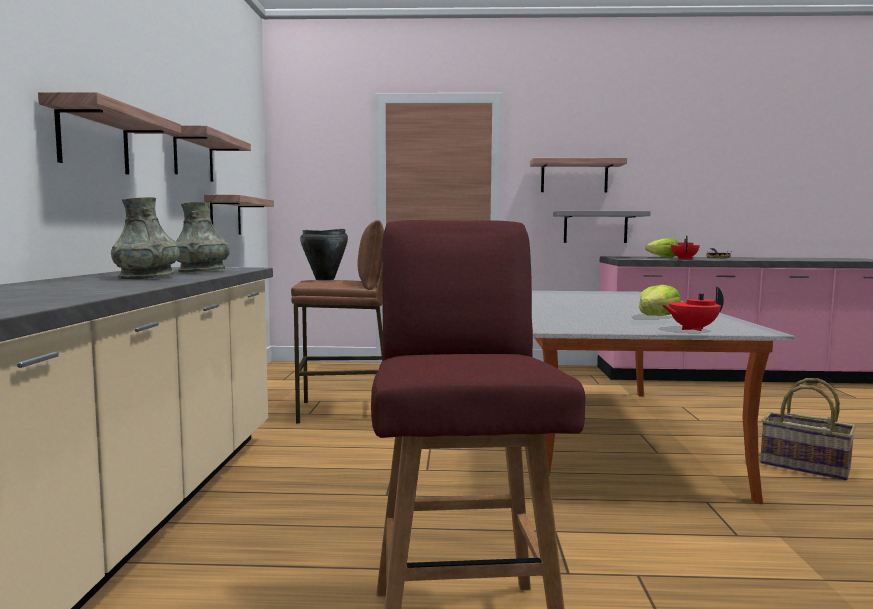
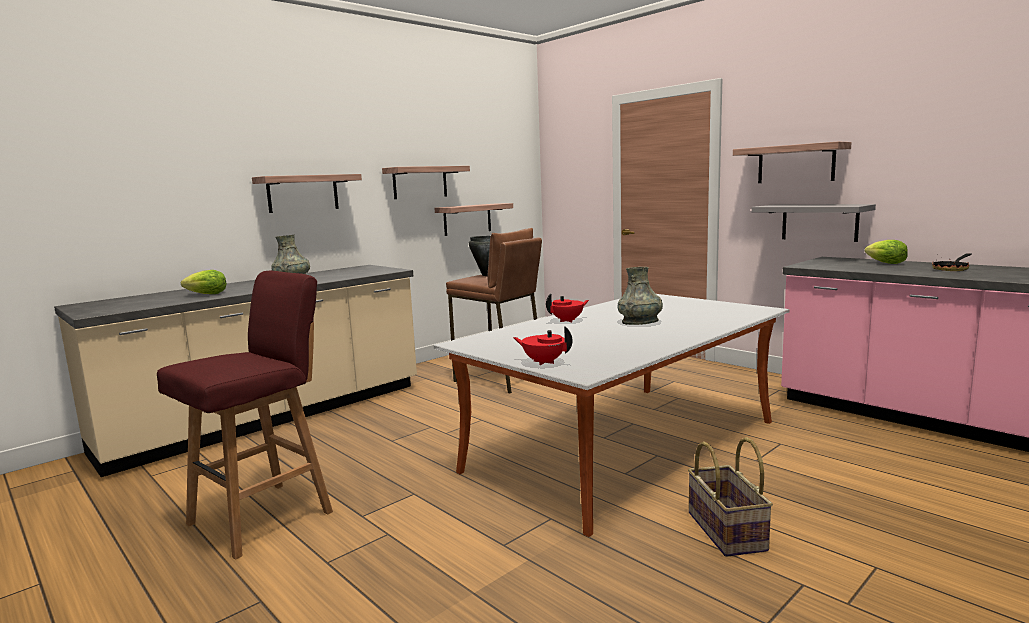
camera: 45 degrees right, 5 degrees up
(202, 271) = (350, 274): grey vase -> grey vase (640, 322)
(657, 316) = (596, 344): lettuce -> lettuce (207, 294)
(684, 259) = (876, 270): red teapot -> red teapot (567, 320)

